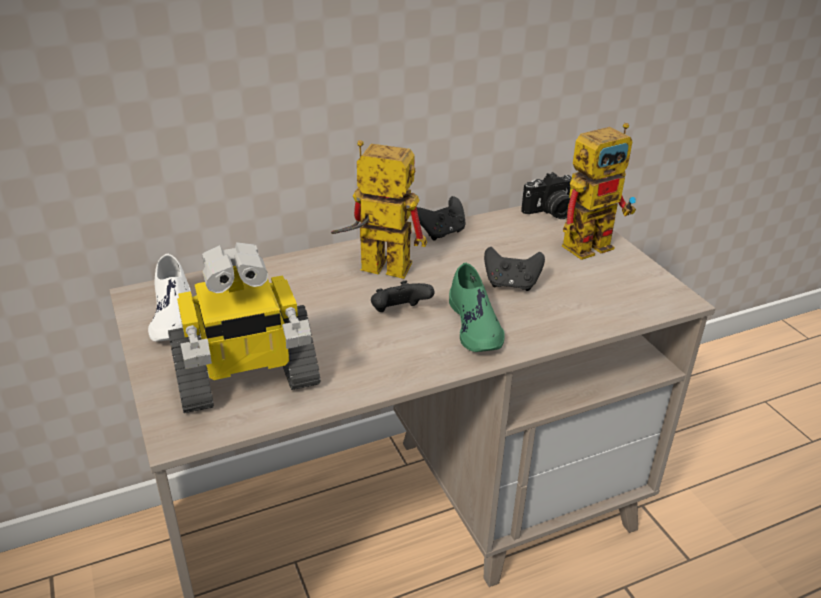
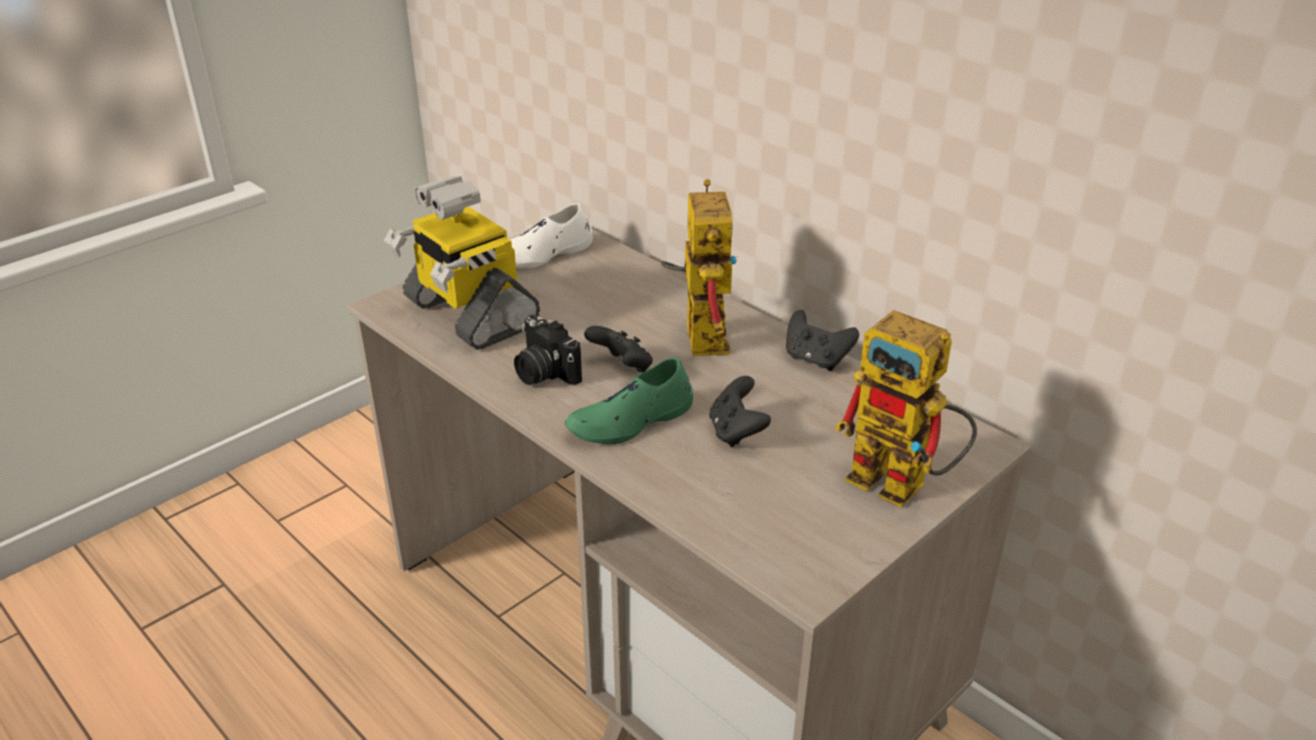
camera: 70 degrees right, 0 degrees up
(550, 212) = (957, 435): camera -> camera (543, 373)

